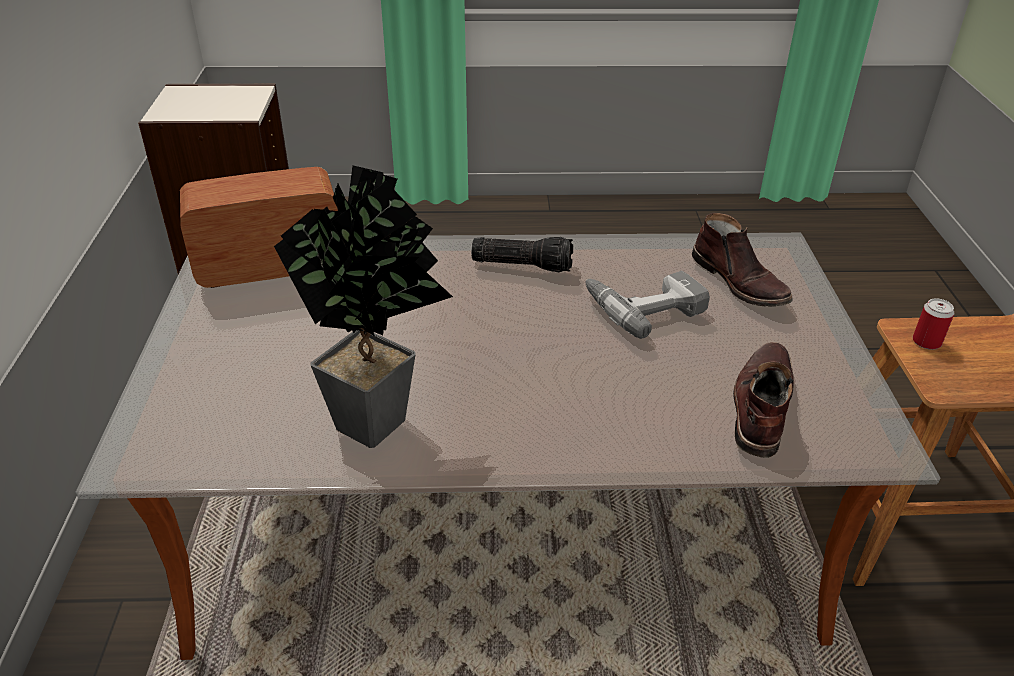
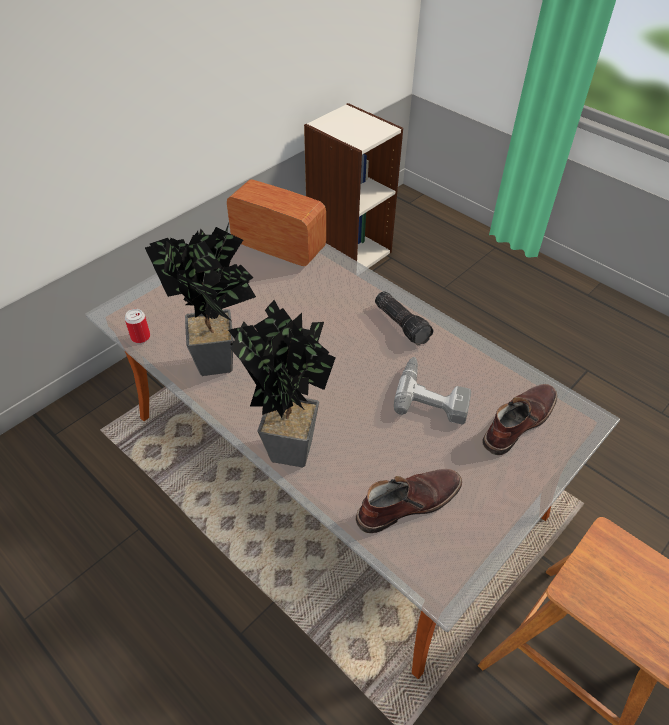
camera: 45 degrees right, 10 degrees up
(578, 445) = (285, 446): none -> potted plant
(740, 282) = (517, 422): brown boot -> brown boot turned 150 degrees counterclockwise
(926, 342) = (611, 556): can -> can (140, 337)

